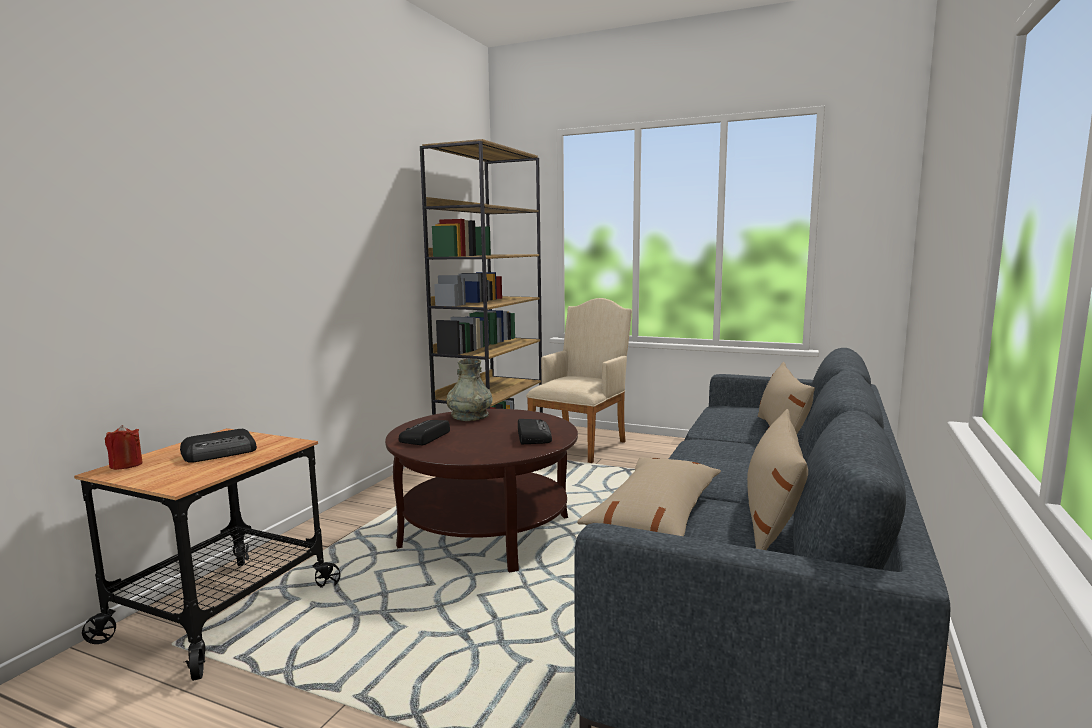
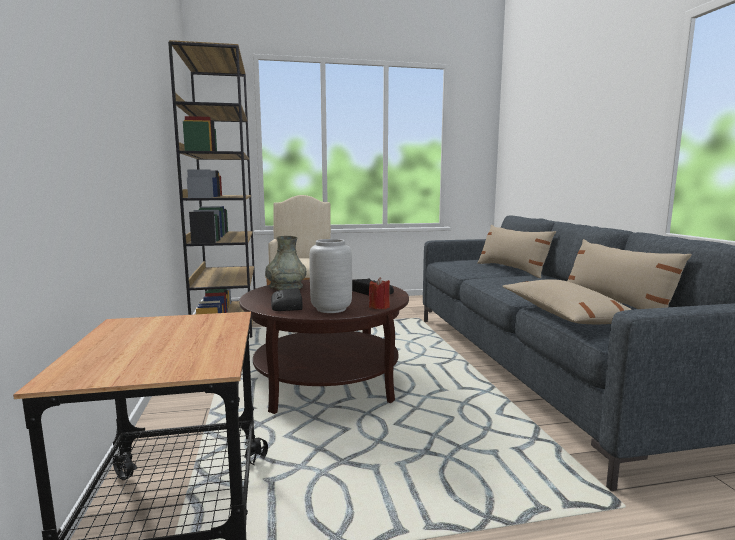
camera: 35 degrees left, 0 degrees up
(126, 465) = (71, 368): red candle -> red candle (379, 307)
(221, 452) = (171, 336): radio -> none
(449, 450) = (332, 309): none -> grey vase

